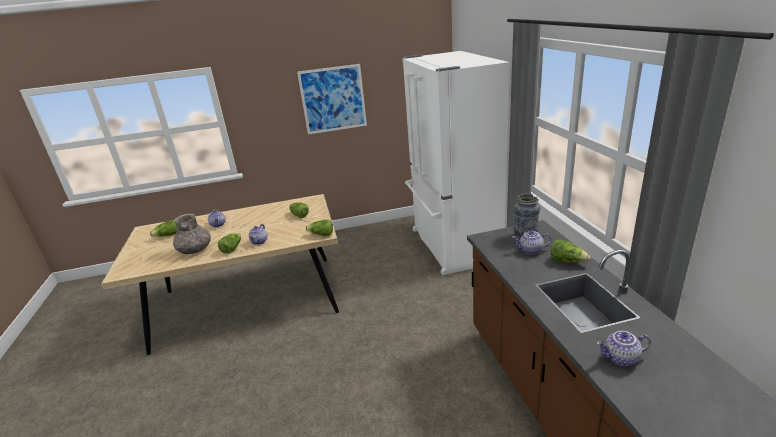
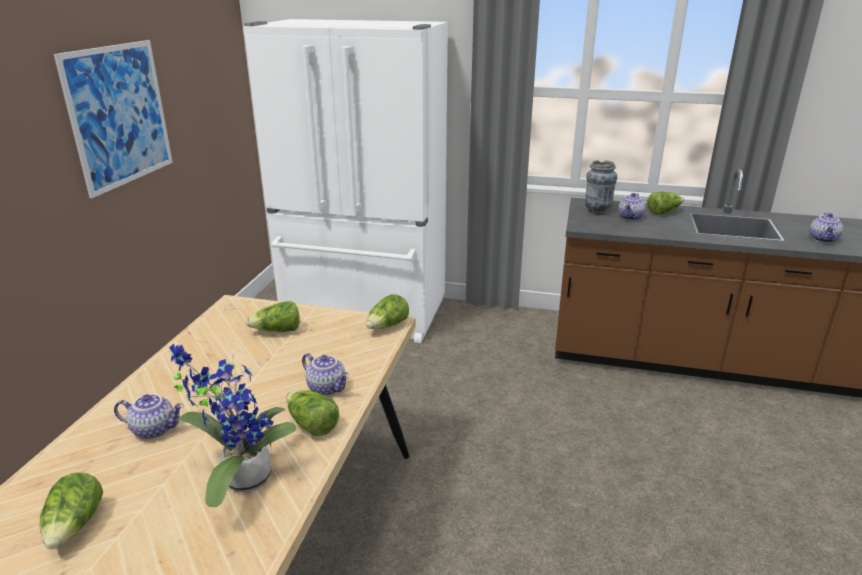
camera: 65 degrees left, 0 degrees up
(195, 249) = (241, 478): grey vase -> potted plant

